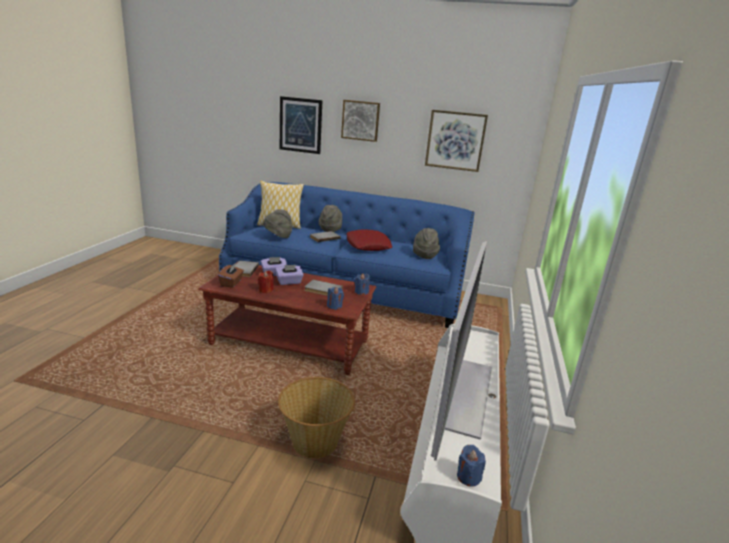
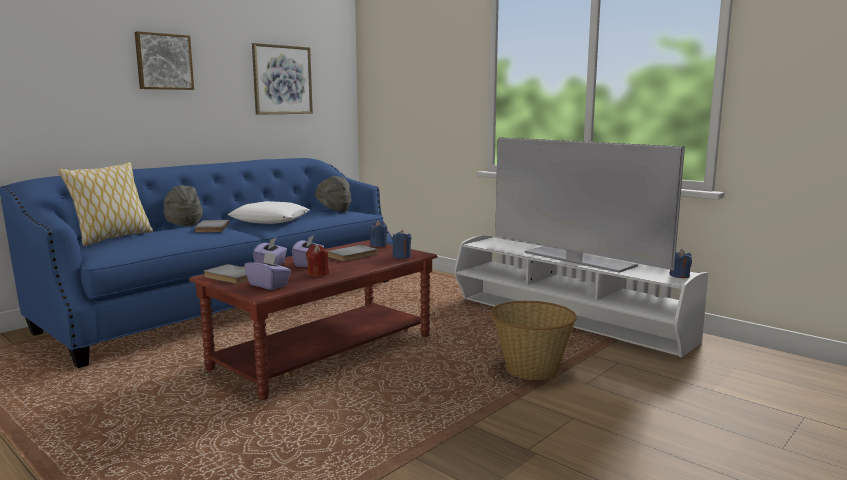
camera: 60 degrees left, 10 degrees down
(231, 283) = (268, 285): brown tissue box -> purple tissue box
(278, 236) = (161, 242): grey hat -> none
(300, 125) = (63, 75): picture -> none
(368, 245) = (270, 220): red pillow -> white pillow

